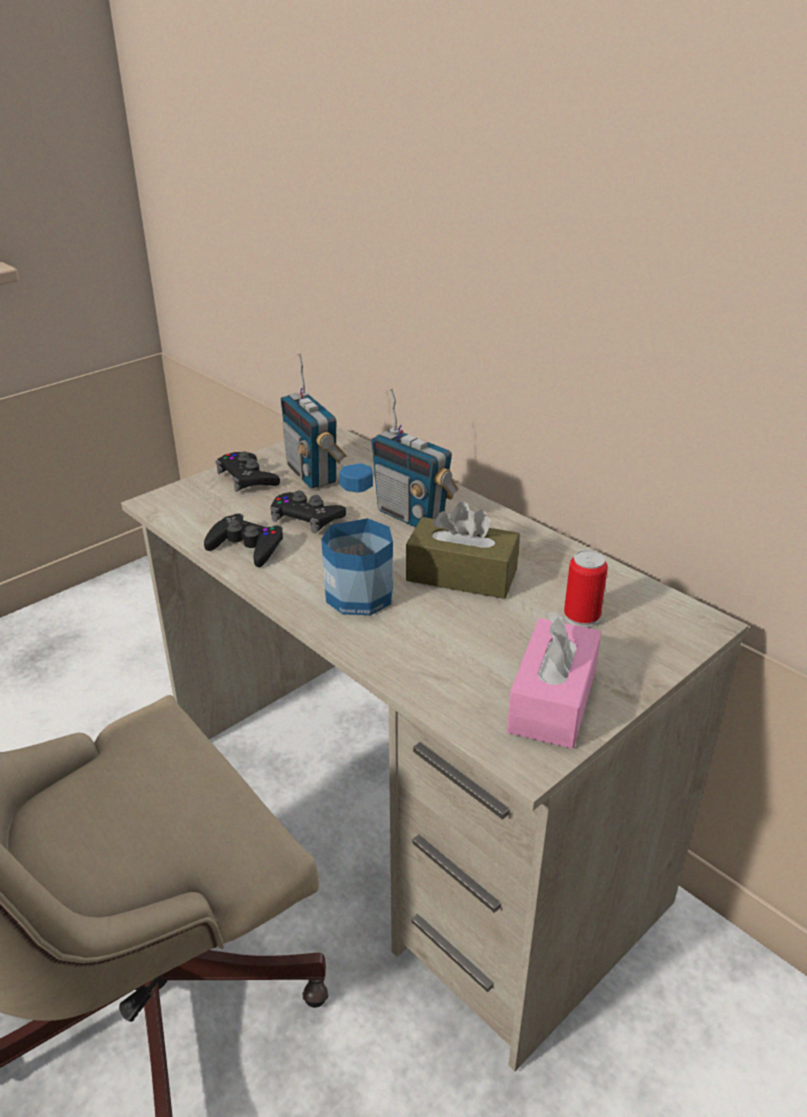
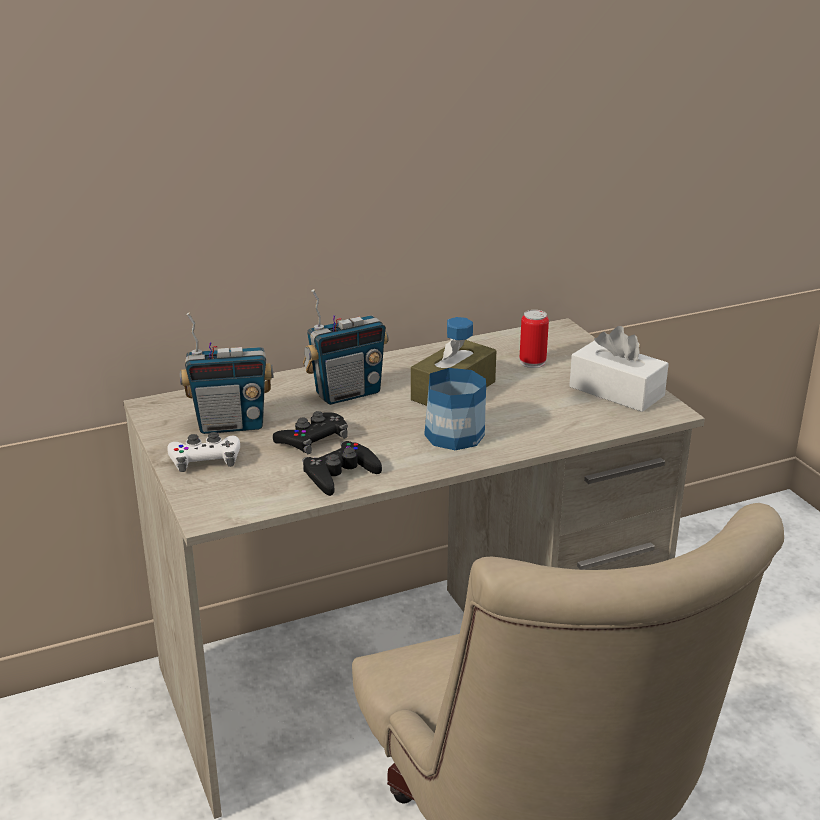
camera: 70 degrees left, 5 degrees down
(247, 478) = (205, 459): black game controller -> white game controller
(552, 700) = (616, 391): pink tissue box -> white tissue box

